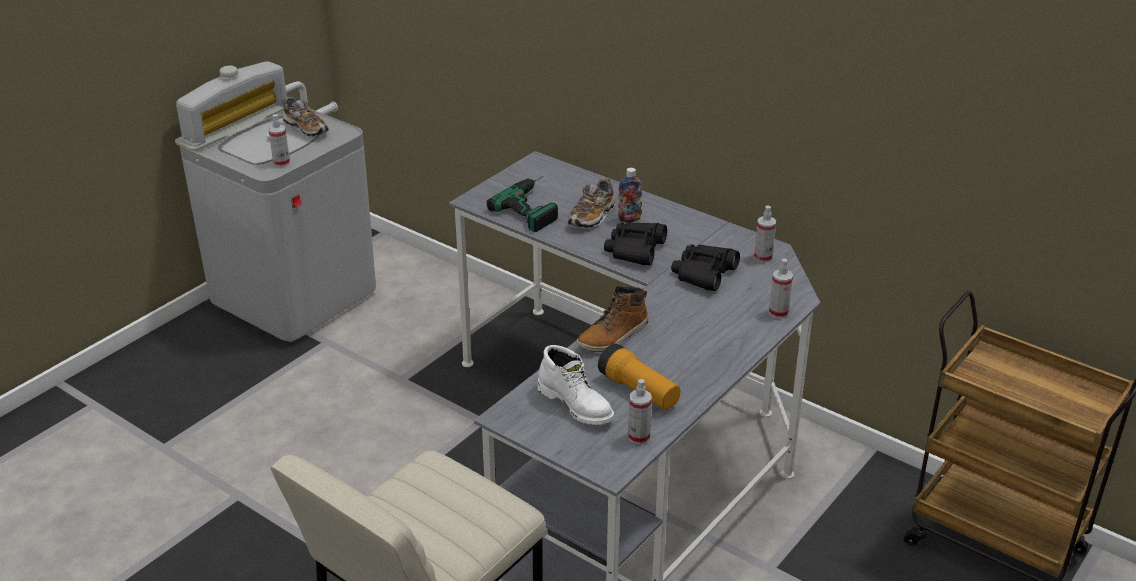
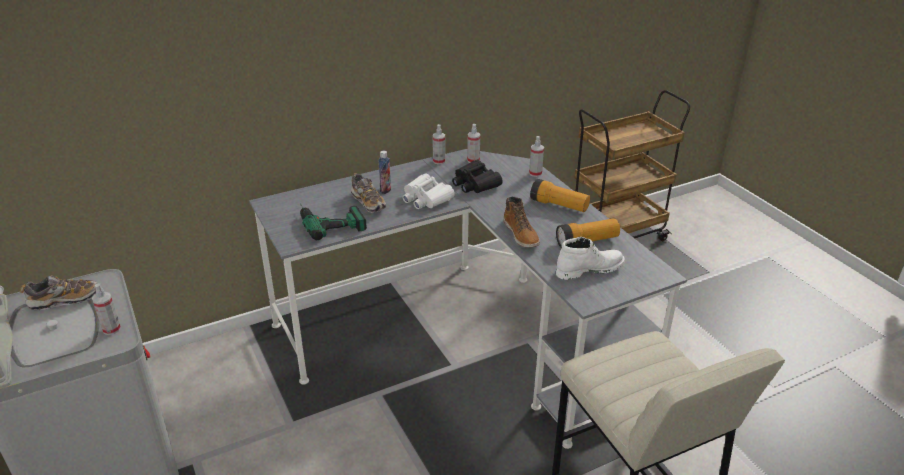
camera: 65 degrees left, 0 degrees up
(635, 250) = (426, 198): black binoculars -> white binoculars
(638, 437) = (635, 255): spray bottle -> spray bottle (439, 161)
(711, 350) = (559, 205): none -> flashlight

